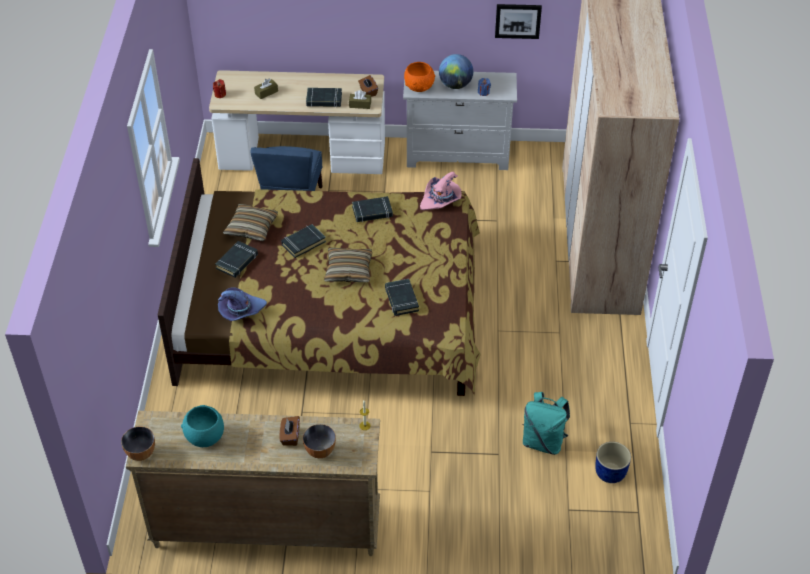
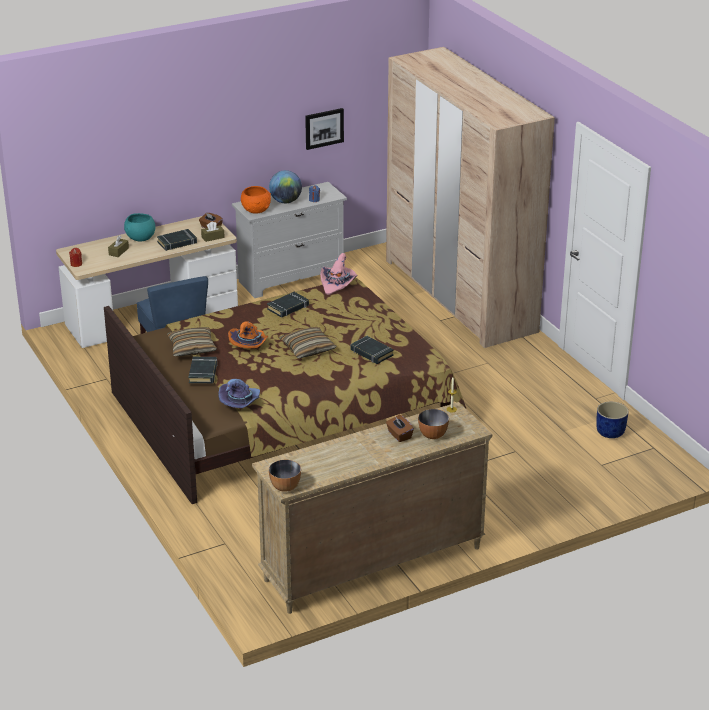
camera: 30 degrees left, 15 degrees down
(204, 436) = (328, 459): turquoise bowl -> turquoise bowl (140, 238)
(303, 243) = (249, 344): black book -> orange hat
(543, 441) = (541, 431): turquoise backpack -> none

